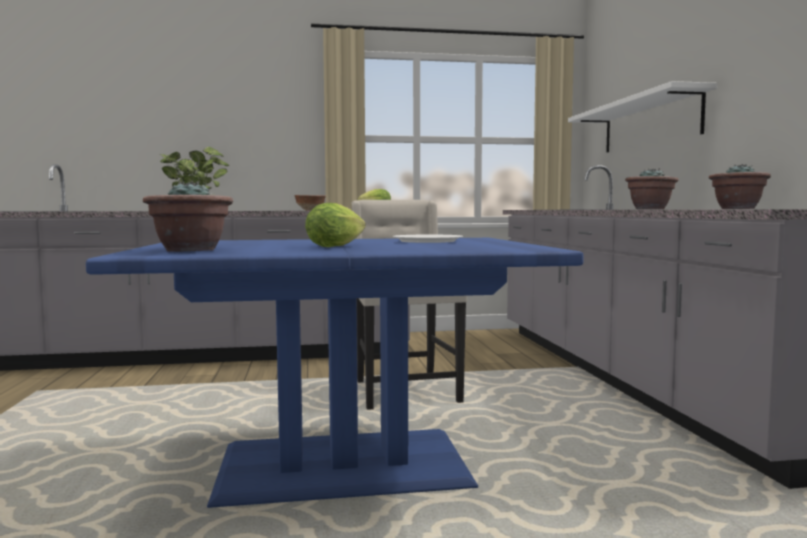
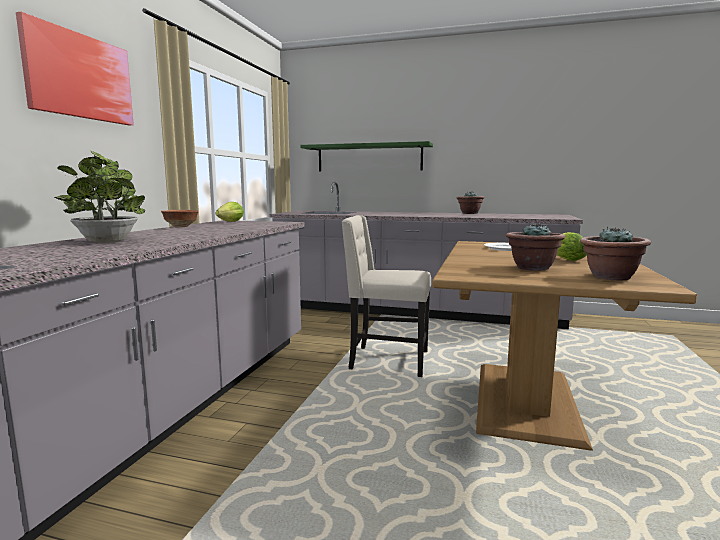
camera: 65 degrees left, 5 degrees up
(255, 93) = (80, 76): none -> picture
(343, 468) = (528, 401): blue dining table -> brown dining table
(649, 124) = (369, 158): white shelf -> green shelf
(650, 209) = (431, 214): potted plant -> potted plant (532, 268)

